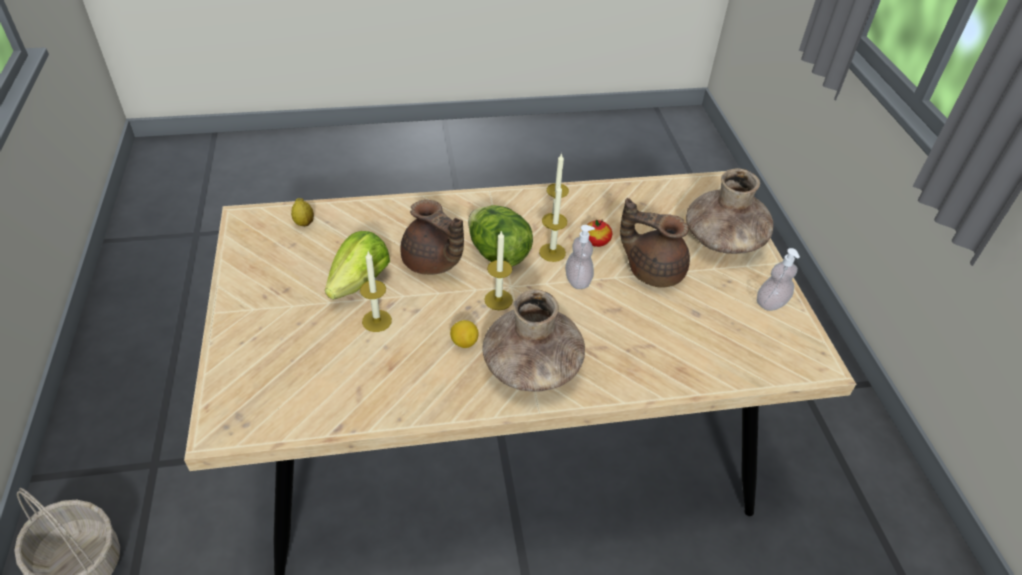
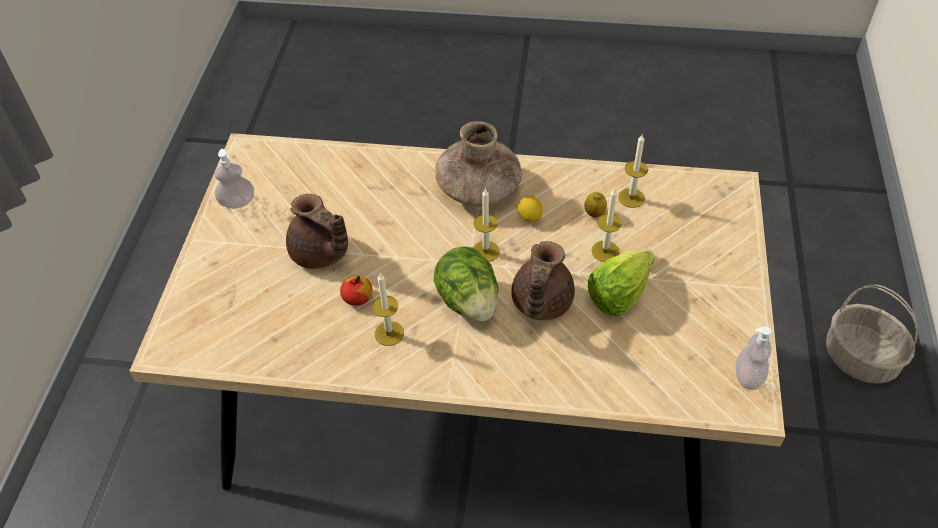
camera: 160 degrees left, 5 degrees up
(304, 223) = (679, 386): lemon -> lemon (594, 213)
(432, 263) = (540, 303): brown teapot -> brown teapot turned 135 degrees counterclockwise
(552, 252) = (410, 293): candle -> candle (631, 198)
(578, 280) = (401, 257): soap dispenser -> soap dispenser (748, 376)
(723, 239) = (223, 274): brown vase -> none

